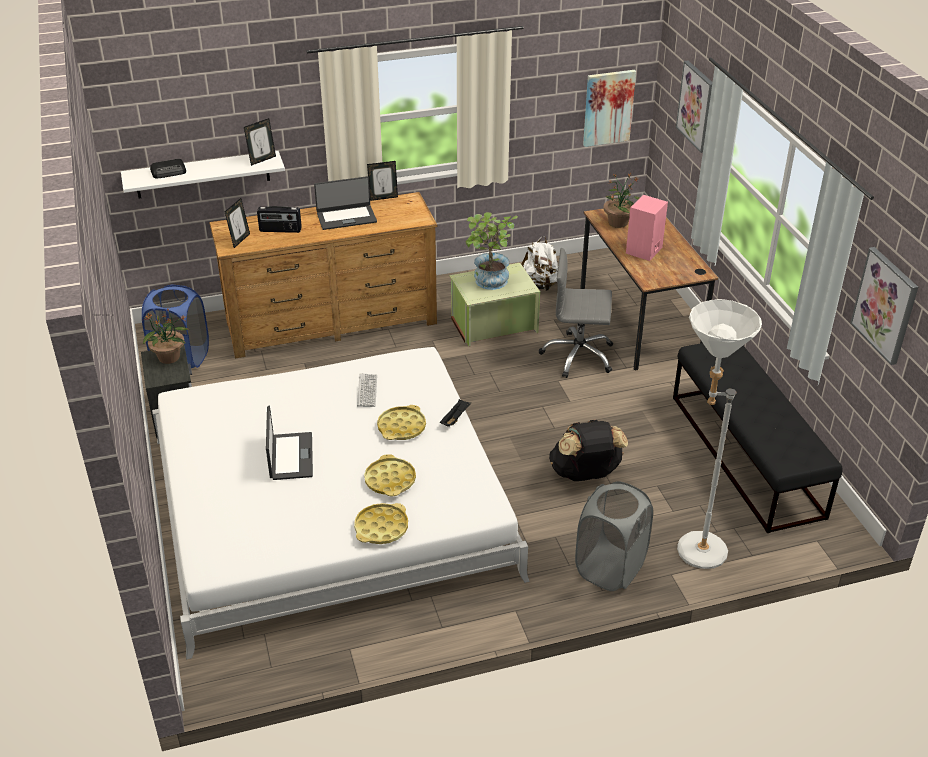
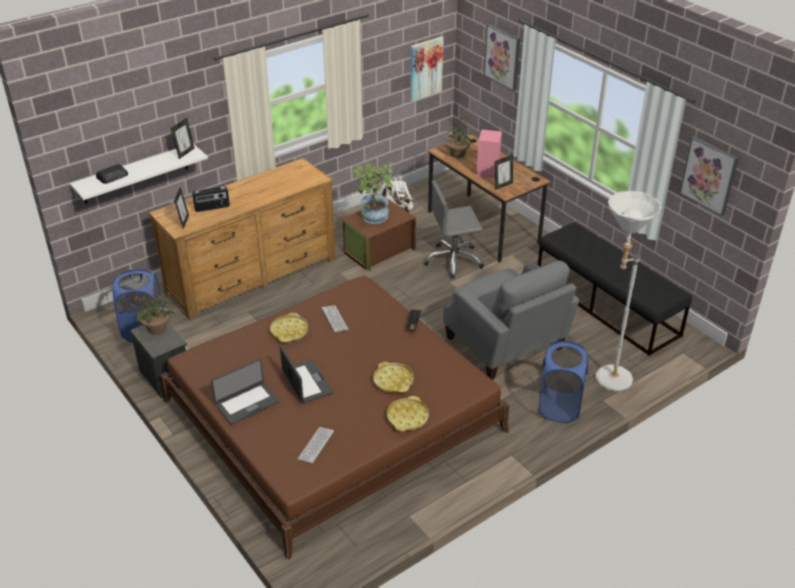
camera: 20 degrees left, 0 degrees up
(258, 532) = (315, 445): none -> keyboard
(331, 507) = (333, 416): white bed -> brown bed
(346, 217) = (259, 188): laptop -> laptop (246, 403)
(383, 197) = (278, 167): picture frame -> picture frame (502, 185)
(401, 427) = (378, 340): yellow tray -> yellow tray (289, 331)
(493, 324) = (378, 250): green storage box -> brown storage box
(585, 474) = (506, 345): black backpack -> grey armchair
(610, 568) = (559, 407): grey laundry basket -> blue laundry basket

